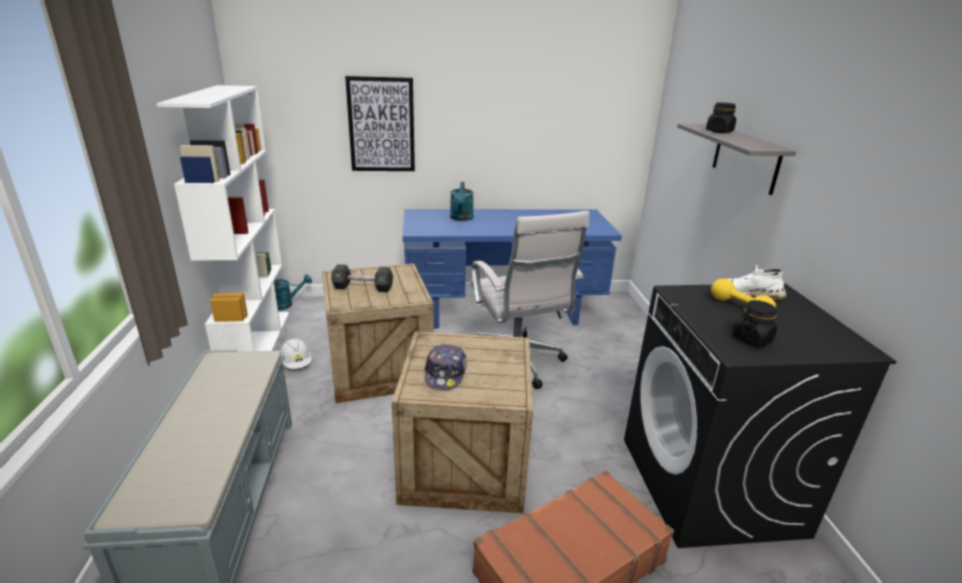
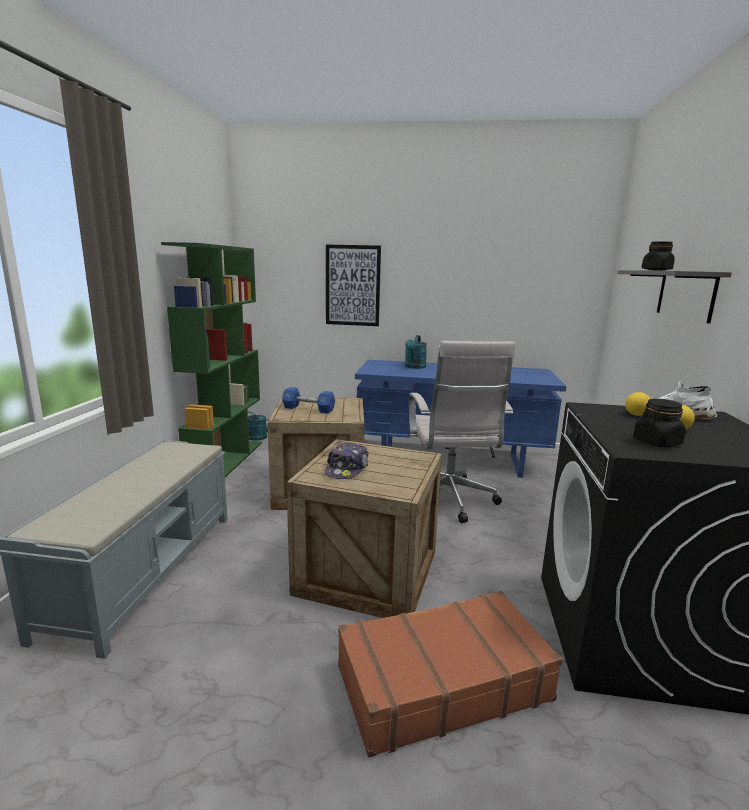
camera: 15 degrees right, 10 degrees down
(256, 344) = (226, 461): white bookcase -> green bookcase
(296, 364) = (251, 478): white hard hat -> none
(363, 287) = (308, 409): black dumbbell -> blue dumbbell

